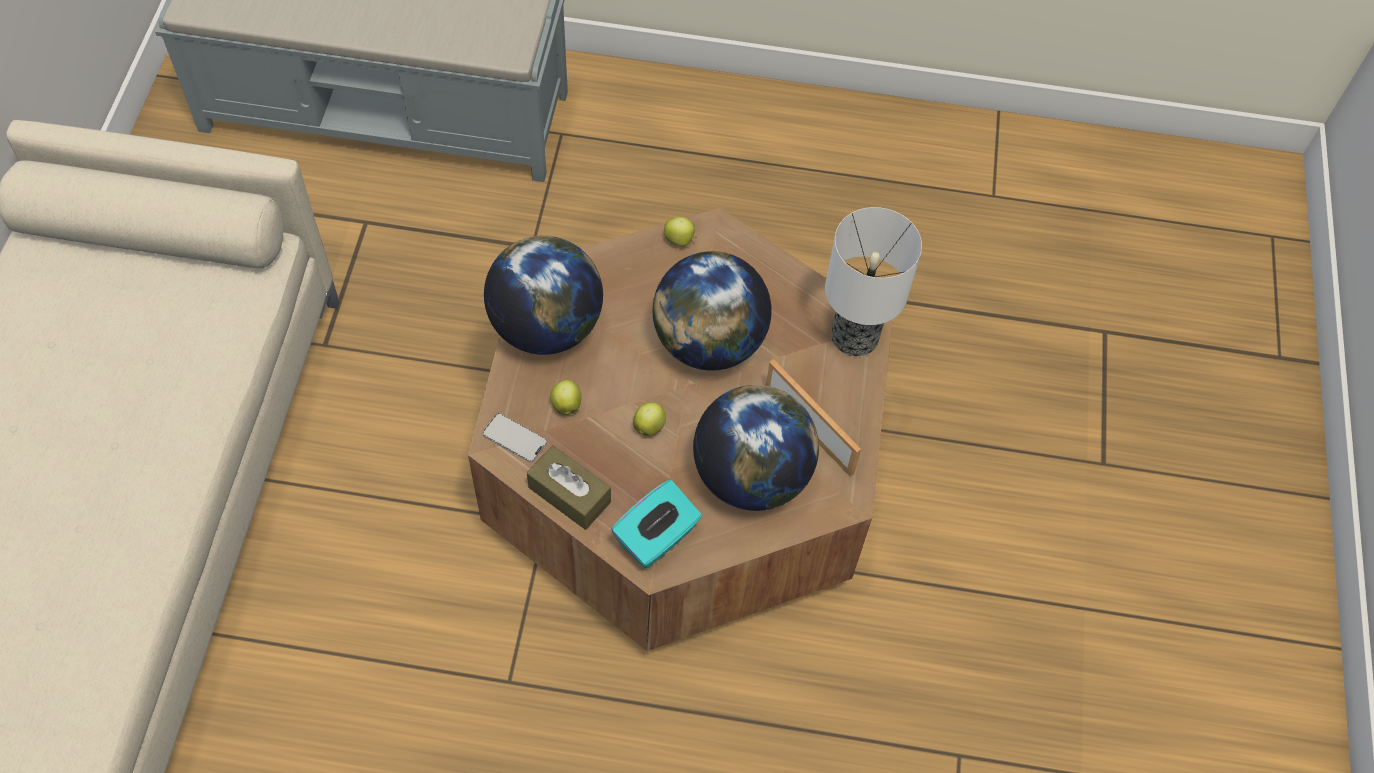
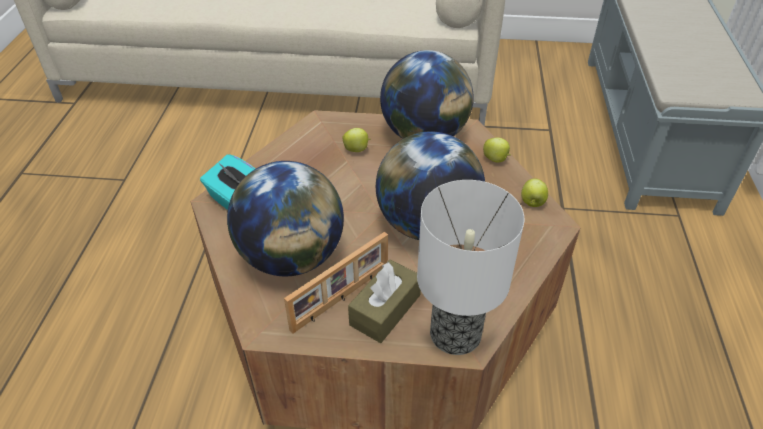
camera: 90 degrees right, 15 degrees down
(514, 438) = (326, 128): phone -> none
(569, 494) = (279, 156): brown tissue box -> brown tissue box (385, 310)
(649, 426) = (340, 193): apple -> apple (496, 159)

